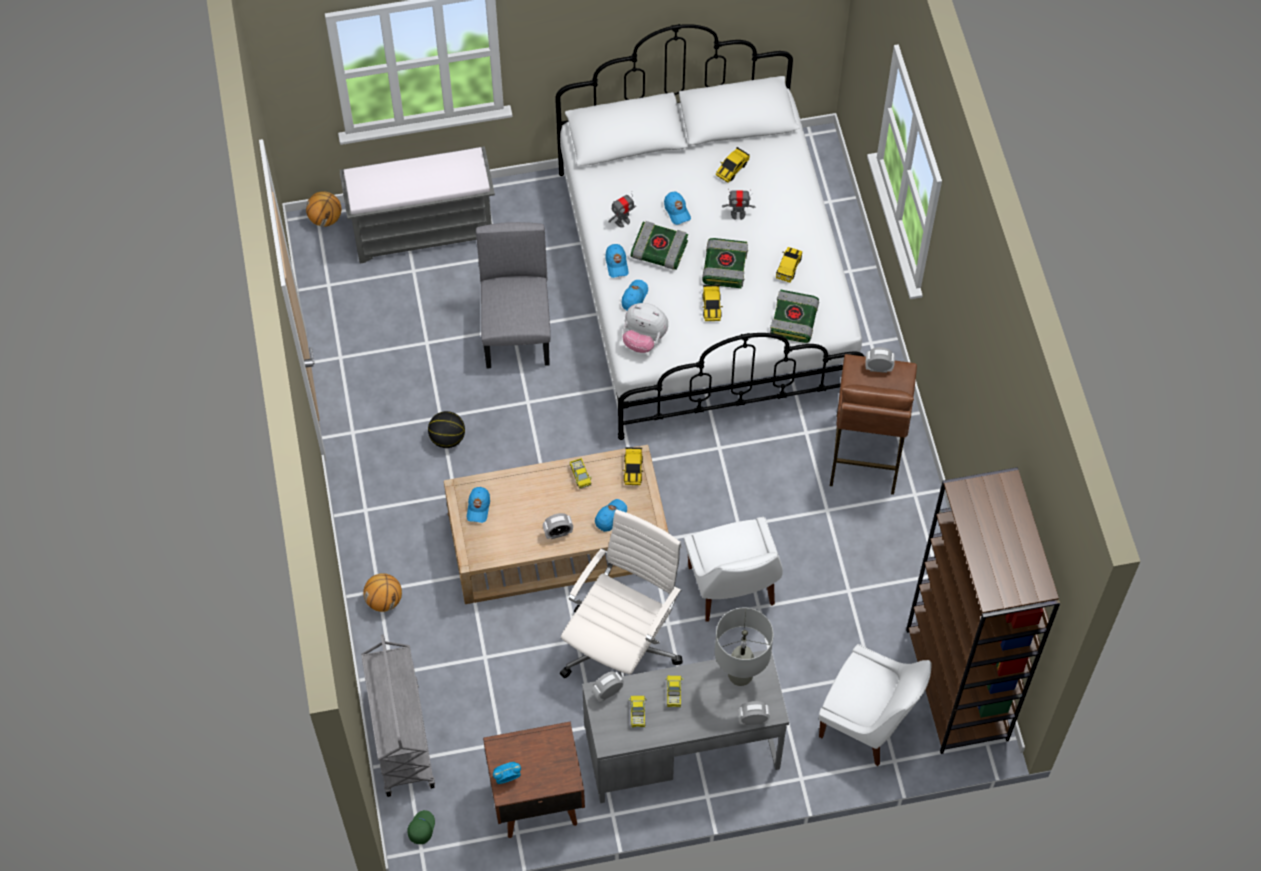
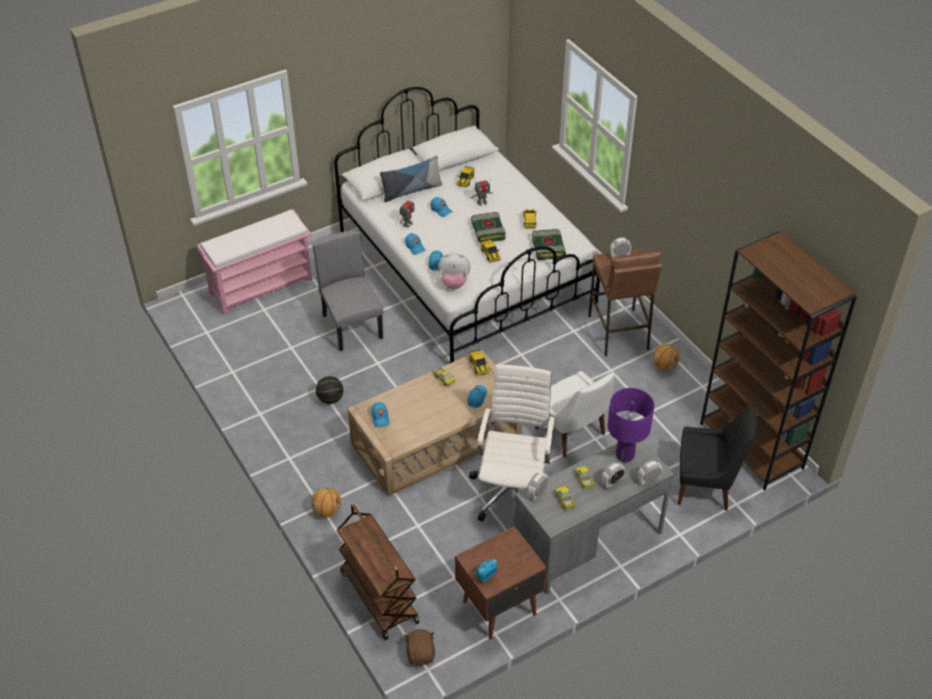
camera: 20 degrees left, 15 degrees down
(325, 218) = (189, 295): basketball -> basketball (664, 366)
(401, 737) = (378, 597): grey cart -> brown cart
(421, 828) = (421, 654): green cap -> brown plush toy
(424, 231) = (262, 285): grey bench -> pink bench
(558, 533) = (445, 417): alarm clock -> alarm clock (612, 482)
(650, 165) = (411, 190): none -> pillow
(658, 250) = (439, 233): book -> none
(740, 675) = (624, 455): grey table lamp -> purple table lamp
(868, 723) = (706, 486): white chair -> black chair

